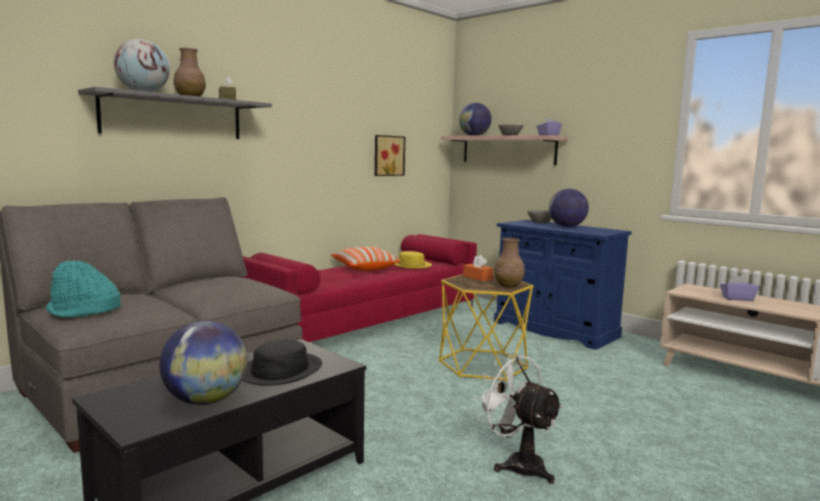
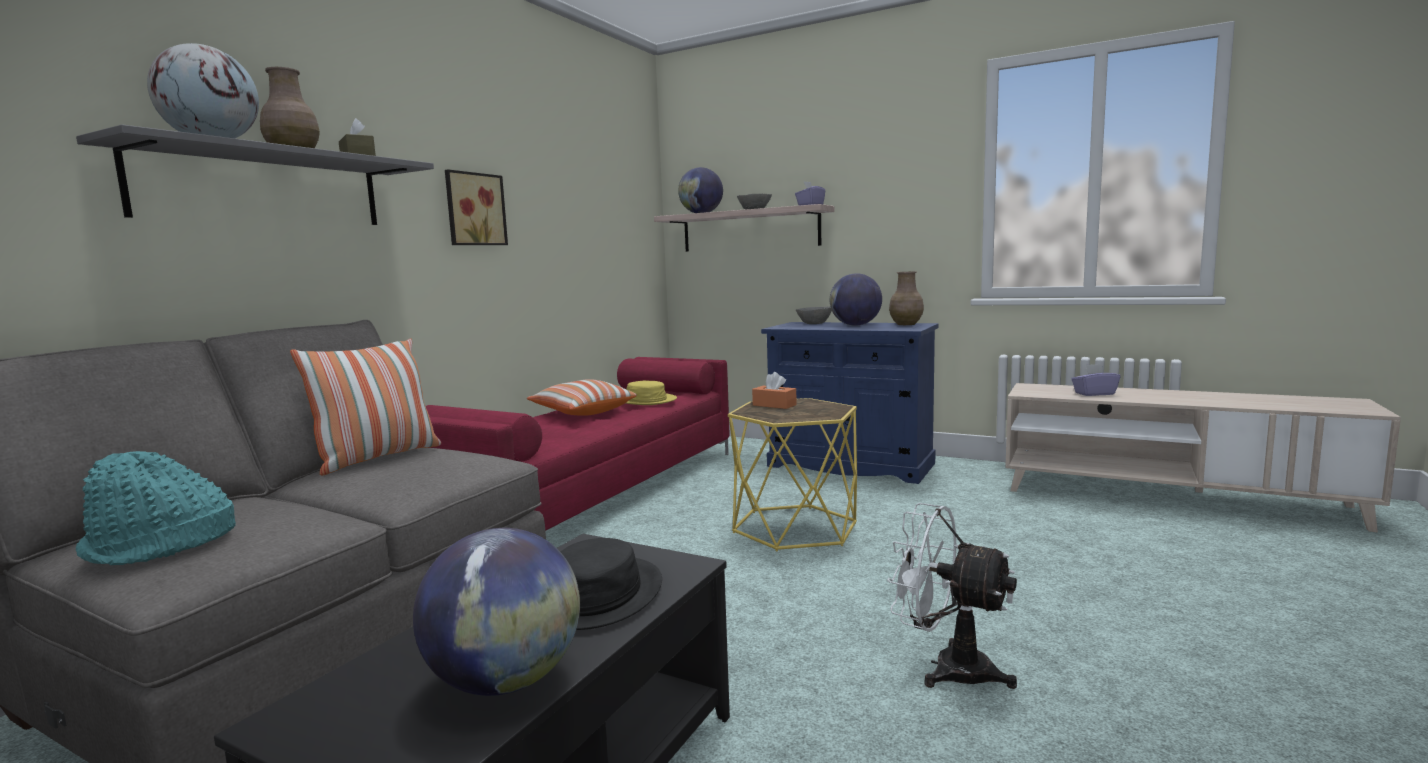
camera: 15 degrees left, 0 degrees up
(213, 281) = (377, 458): none -> pillow
(388, 155) = (589, 246): picture -> picture (474, 209)
(508, 286) = (827, 410): brown vase -> brown vase (906, 324)

